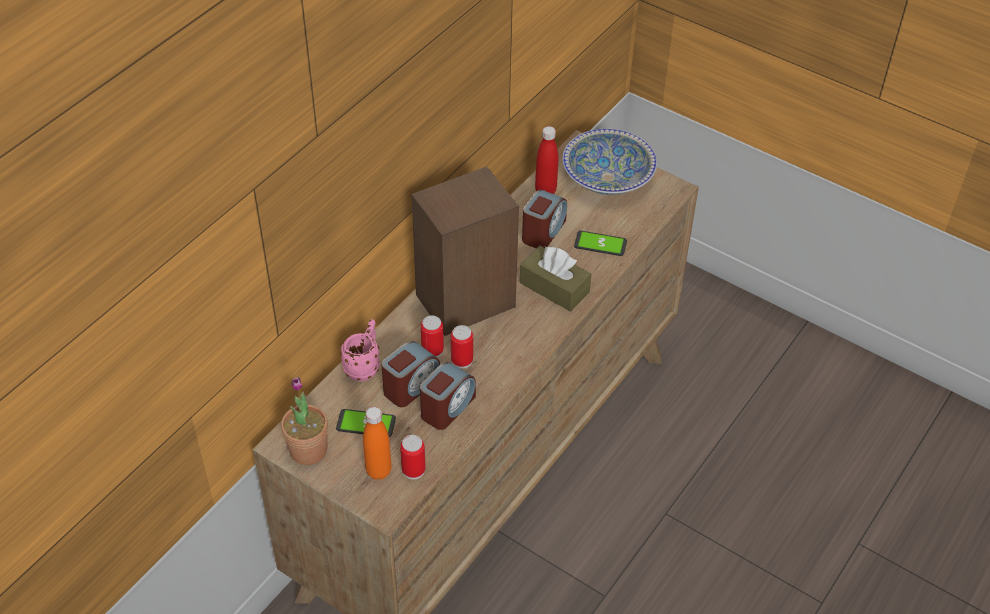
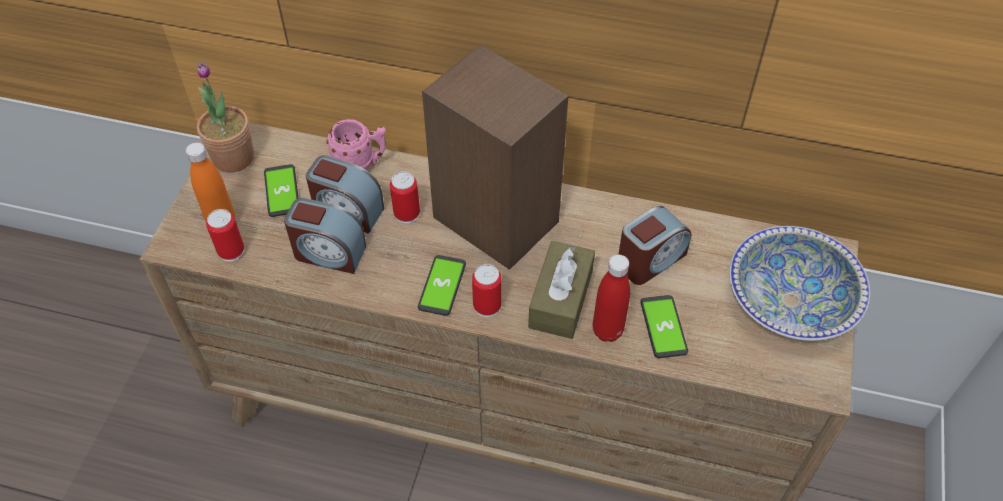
camera: 70 degrees right, 5 degrees up
(462, 360) = (403, 244): can -> can (487, 306)
(512, 348) = (442, 286): none -> phone
(543, 231) = (650, 260): alarm clock -> alarm clock turned 45 degrees counterclockwise
(545, 191) = (722, 241): red bottle -> red bottle (607, 331)

